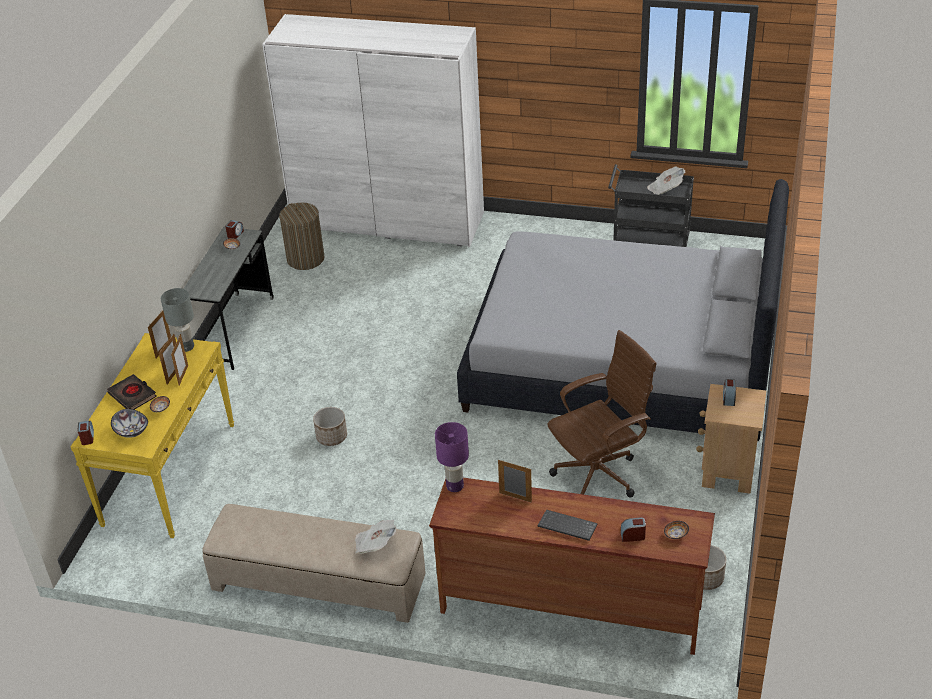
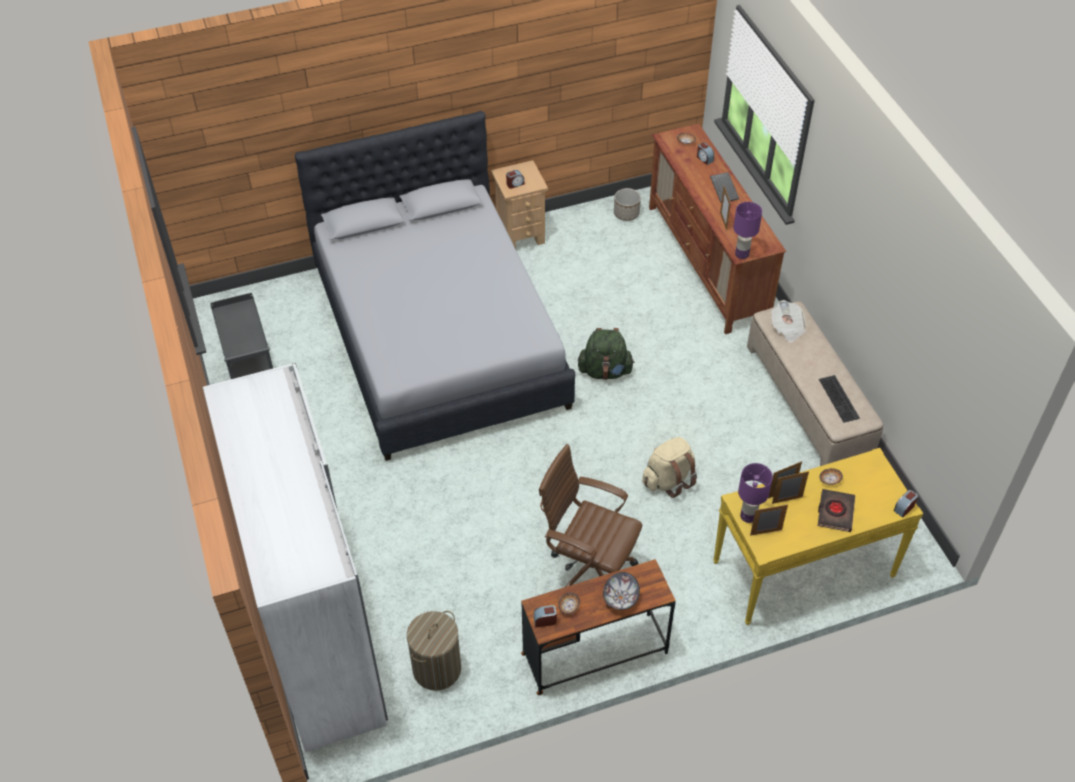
camera: 125 degrees left, 10 degrees up
(132, 431) = (869, 482): bowl -> bowl (620, 597)
(187, 347) = (748, 516): grey table lamp -> purple table lamp
(235, 330) = (595, 654): grey desk -> brown desk
(258, 532) = (840, 399): none -> keyboard
(331, 436) = (668, 480): planter -> beige backpack
(486, 452) = (605, 371): none -> green backpack
(599, 474) = (575, 298): brown office chair -> brown office chair (588, 569)
(665, 189) = (234, 323): newspaper -> none

